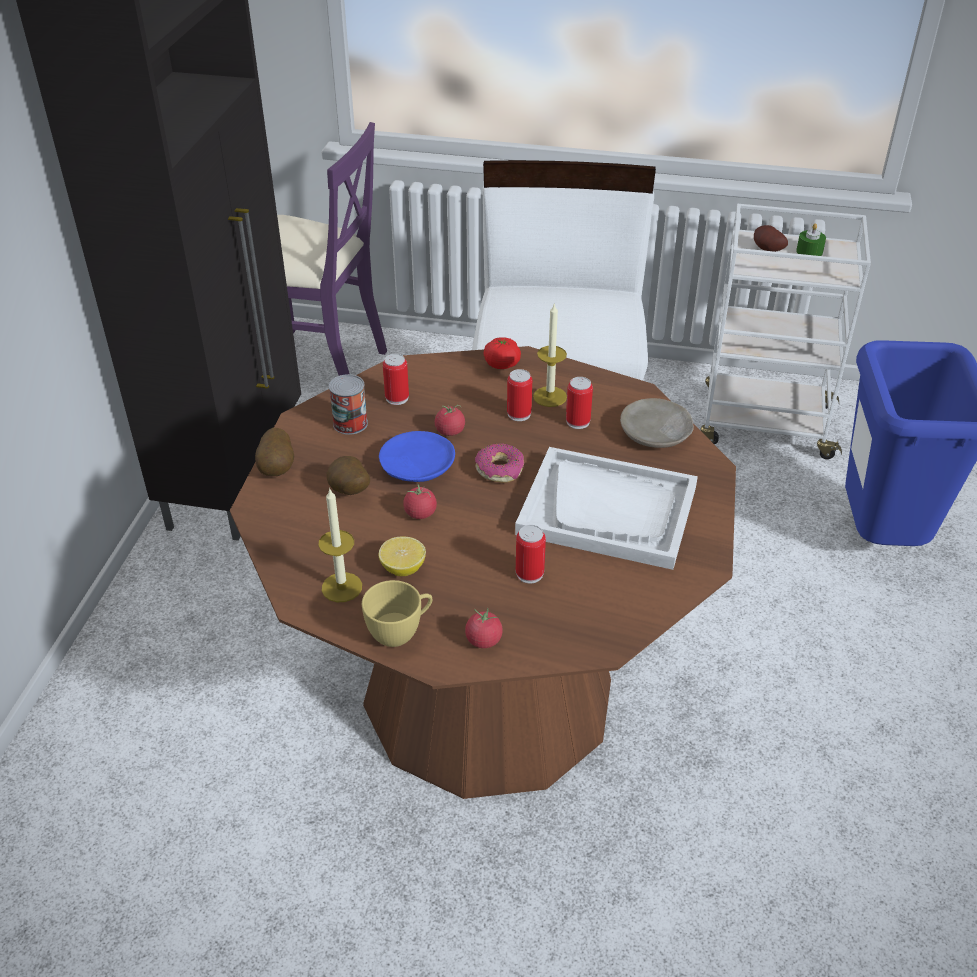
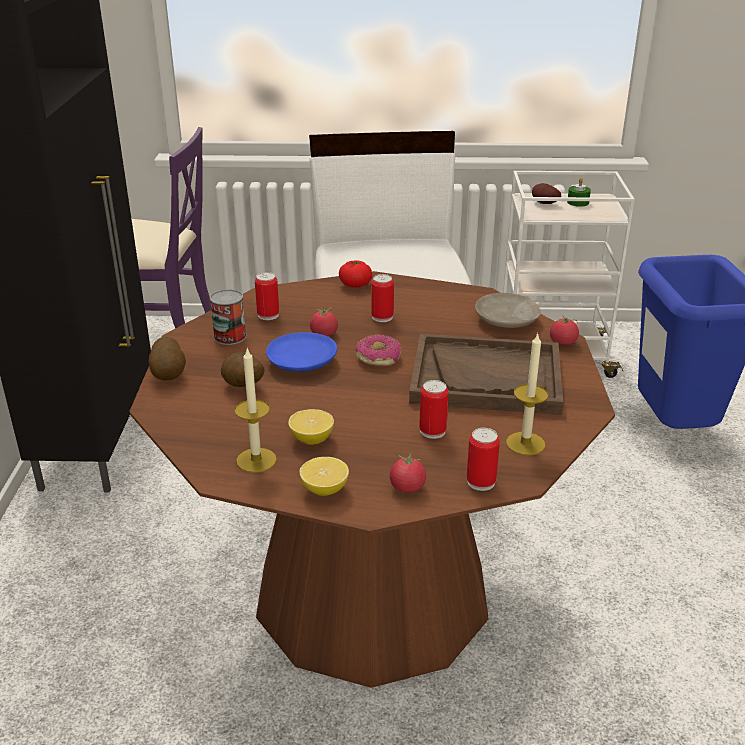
camera: 10 degrees left, 10 degrees down
(400, 632) = (324, 490): yellow cup -> lemon
(420, 513) = (315, 396): tomato -> tomato (563, 343)
(550, 396) = (405, 303): candle -> candle (525, 443)
(578, 421) = (436, 318): can -> can (481, 482)
(608, 510) = (486, 378): white tray -> brown tray

